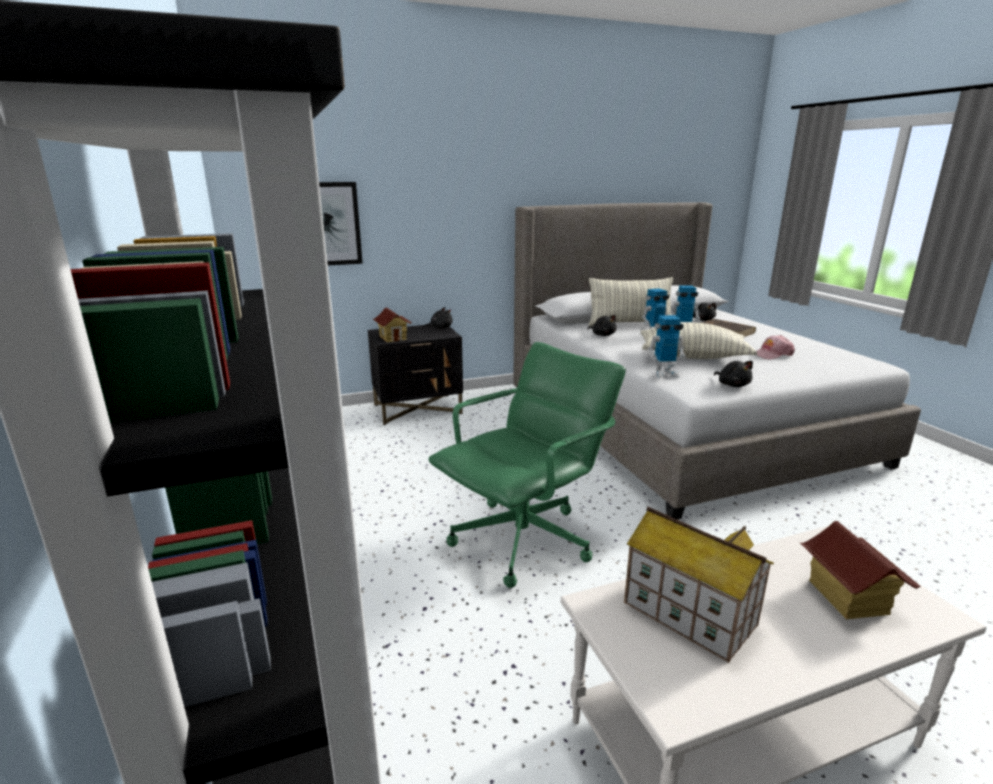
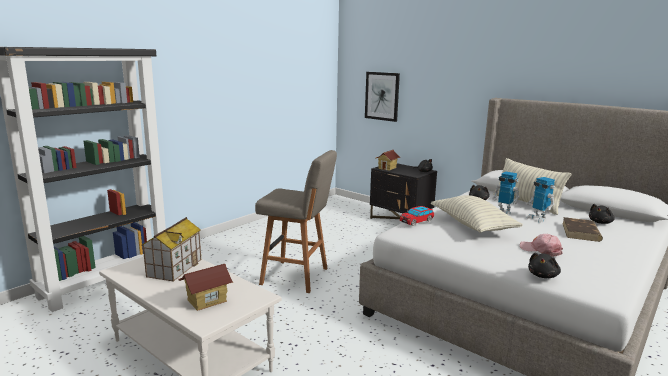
camera: 60 degrees right, 5 degrees down
(524, 540) = (297, 277): green office chair -> grey stool
(664, 374) = (416, 221): toy robot -> toy car
(732, 385) = (430, 241): black plush toy -> black plush toy (543, 275)

